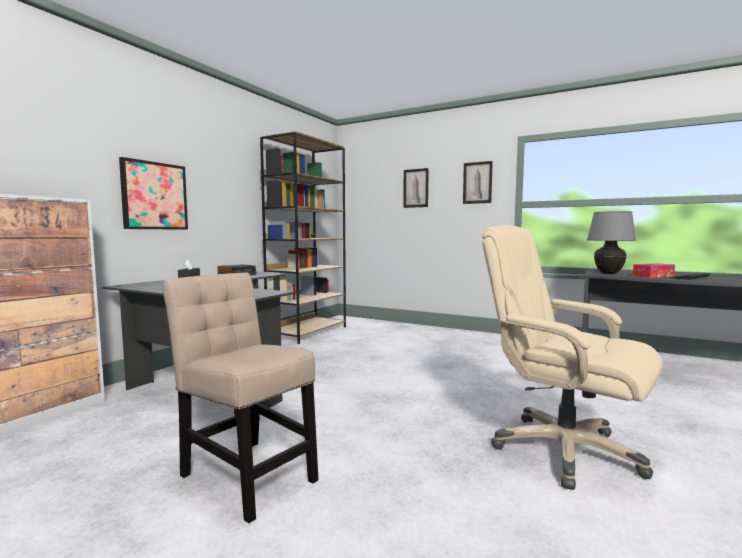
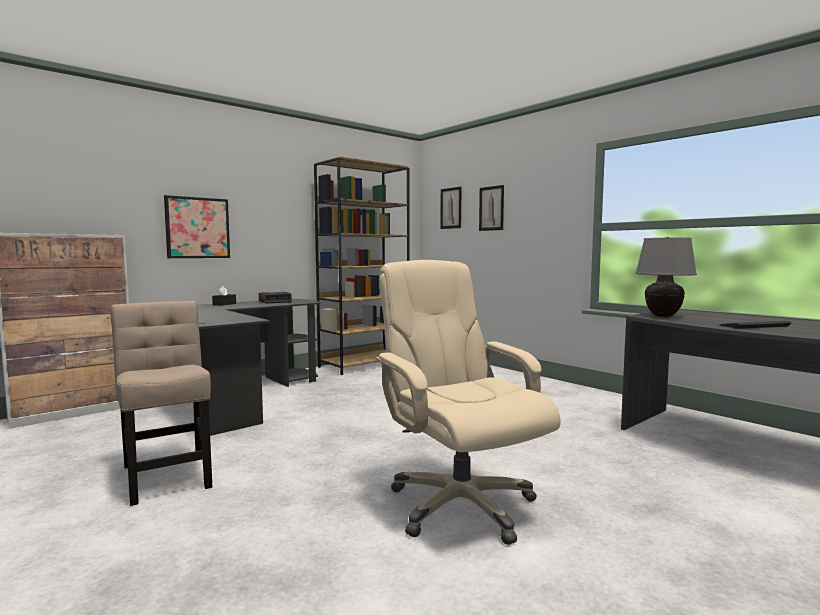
camera: 20 degrees right, 0 degrees up
(477, 182) = (553, 201): picture -> picture (451, 208)
(653, 276) = (708, 322): tissue box -> none

